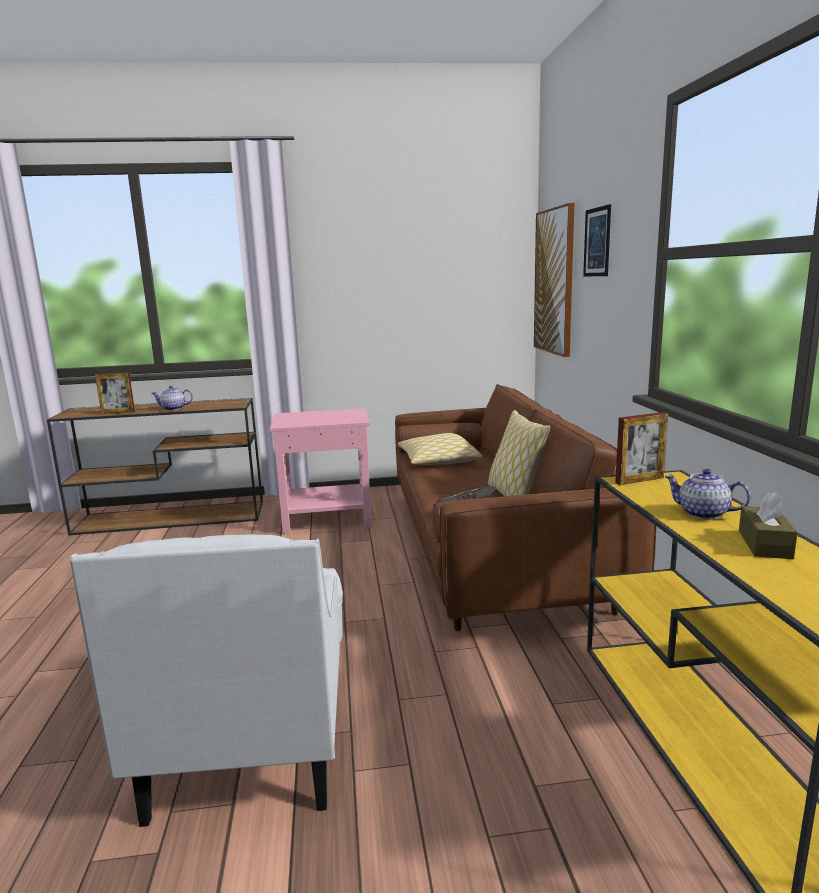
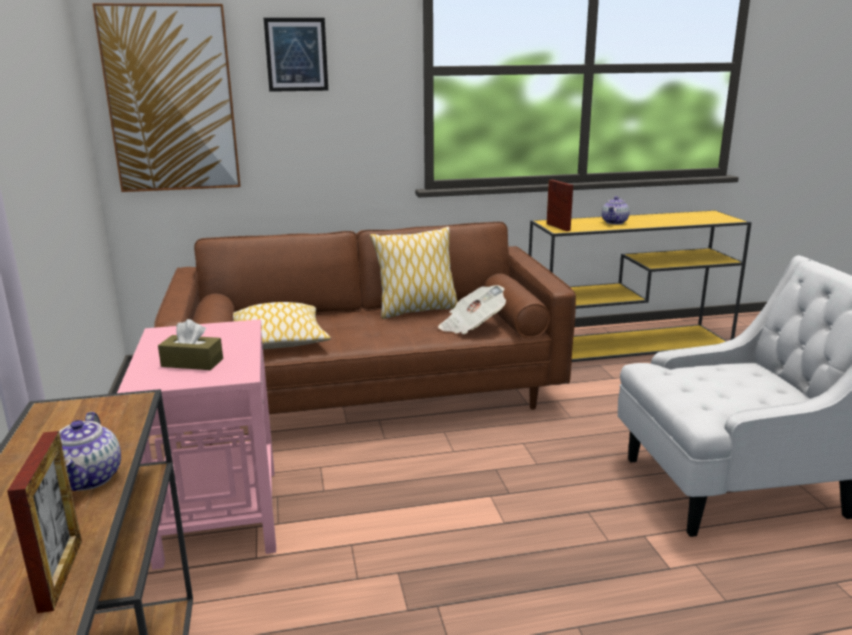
camera: 95 degrees left, 5 degrees up
(764, 544) = (652, 219): brown tissue box -> brown tissue box (192, 363)

